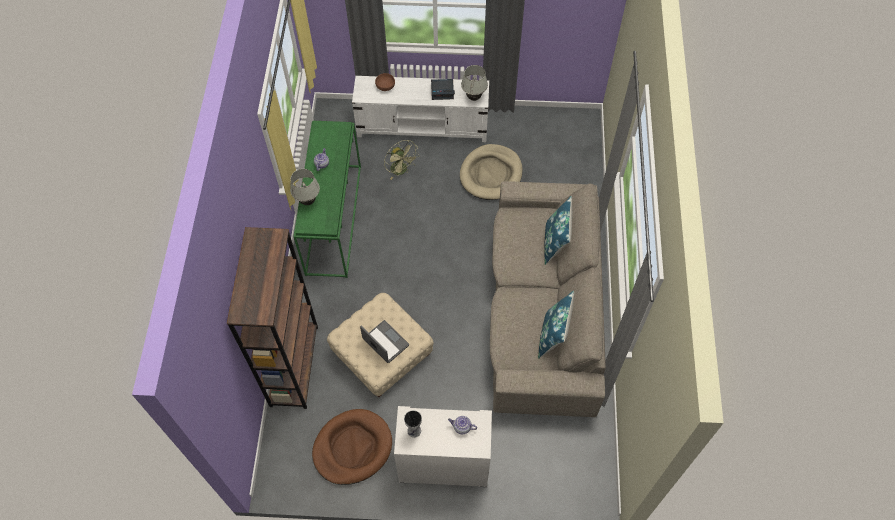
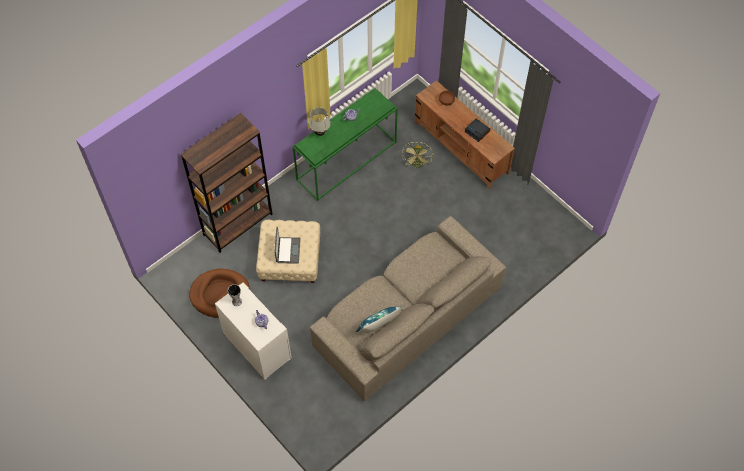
camera: 45 degrees right, 0 degrees up
(423, 126) = (461, 148): white tv stand -> brown tv stand
(474, 97) = (492, 151): white table lamp -> none
(491, 174) = (469, 212): beige dog bed -> none
(555, 243) = (442, 279): blue pillow -> none

